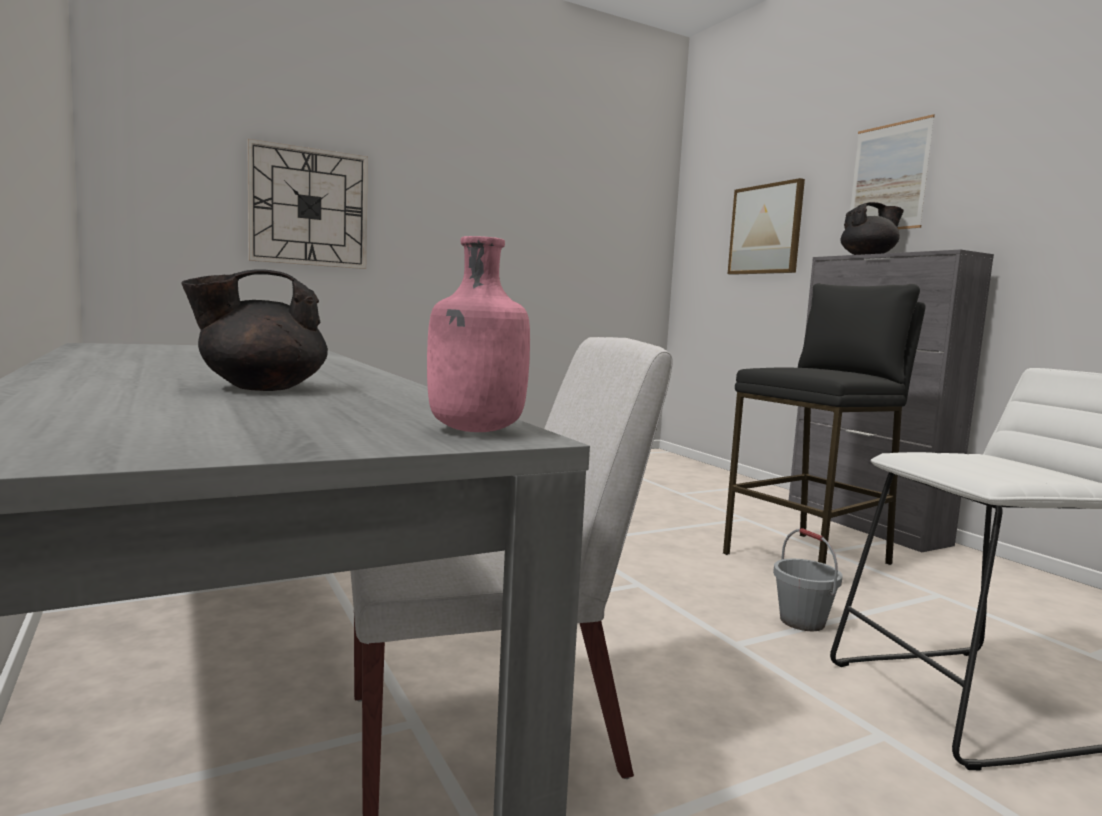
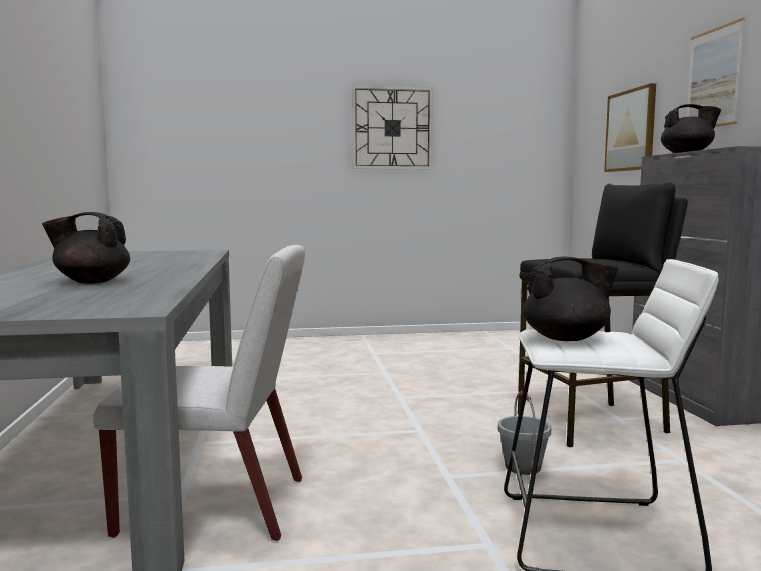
camera: 20 degrees right, 0 degrees up
(309, 207) = (255, 145): wall clock -> wall clock (392, 128)
(474, 430) = (127, 307): pink bottle -> none
(965, 464) = (566, 338): none -> black teapot

